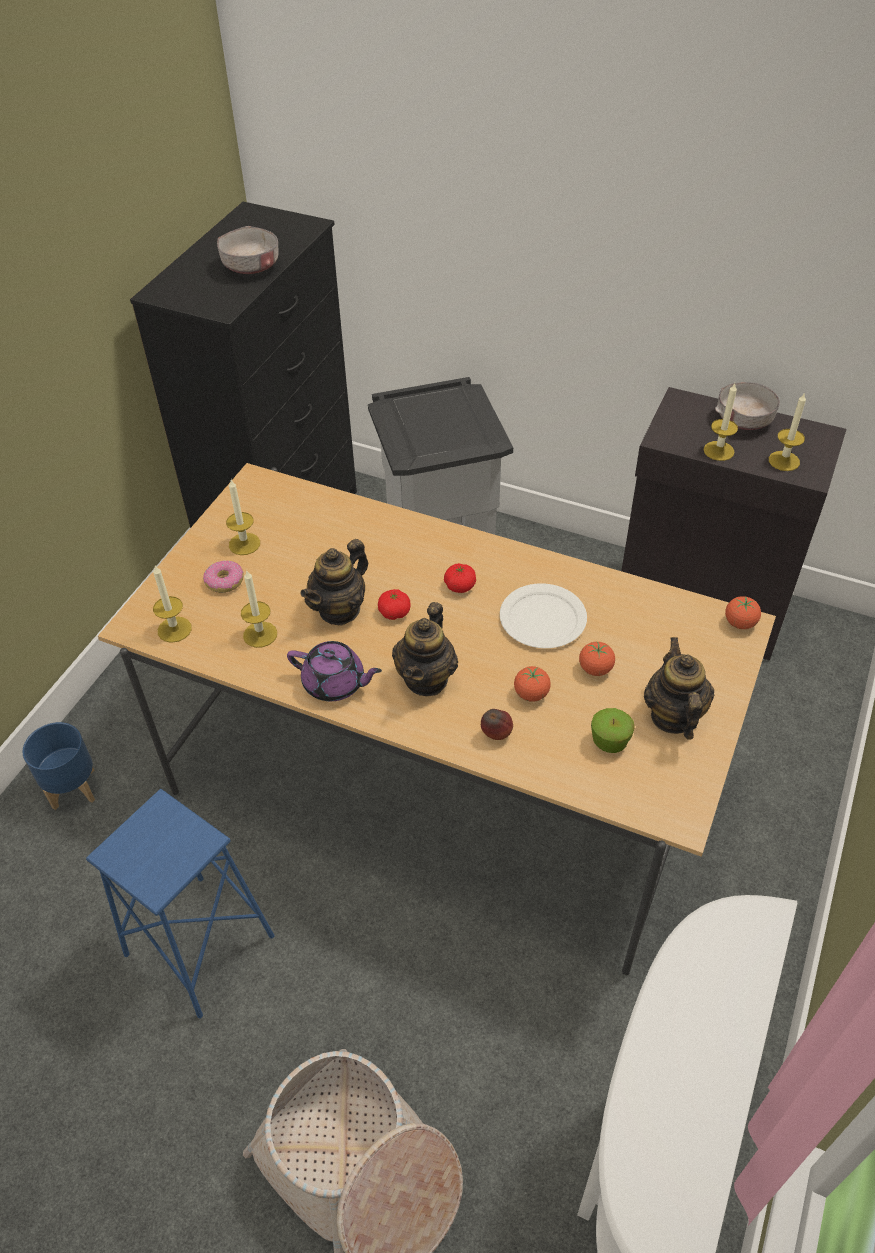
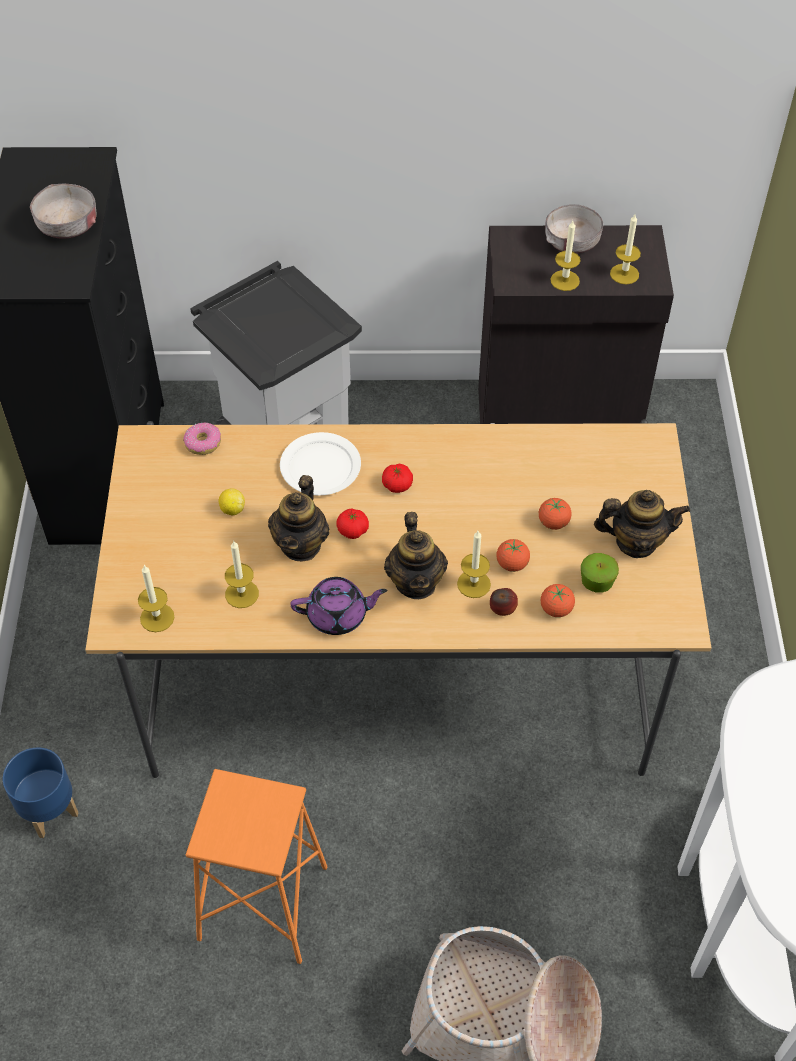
camera: 25 degrees left, 5 degrees up
(200, 944) = (263, 902): blue stool -> orange stool
(225, 581) = (175, 554): donut -> donut (203, 443)
(244, 544) = (170, 510): candle -> candle (473, 584)
(298, 560) = (232, 509): none -> lemon
(543, 619) = (486, 492): white plate -> white plate (321, 467)
(673, 716) = (636, 542): teapot -> teapot turned 120 degrees clockwise
(739, 623) = (650, 440): tomato -> tomato (556, 609)

